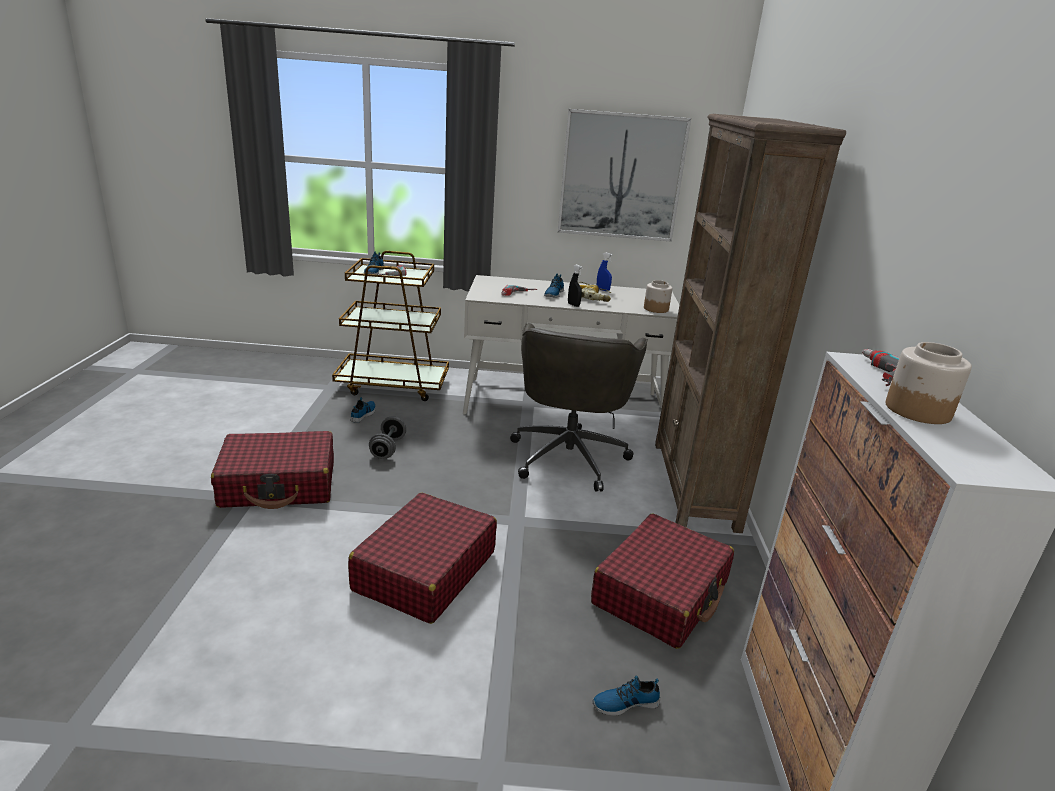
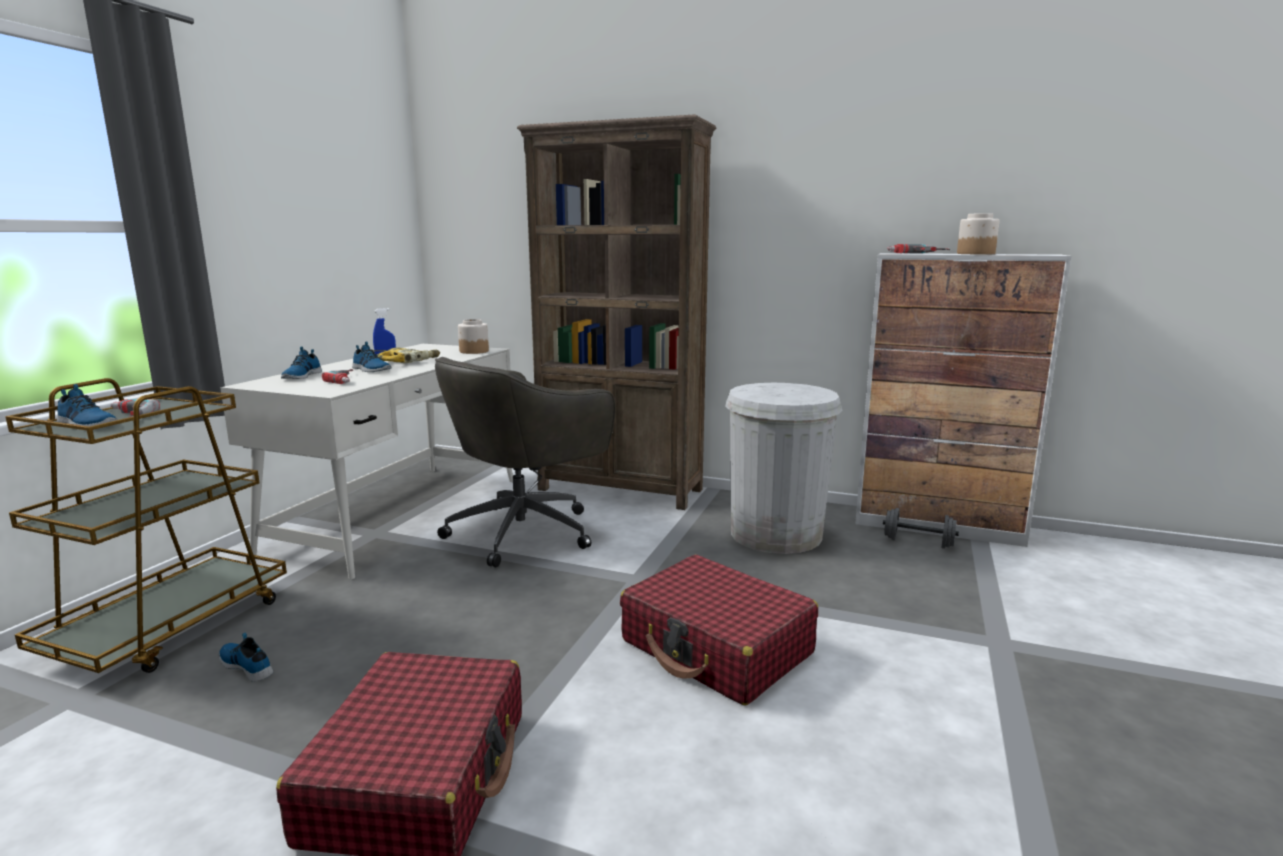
camera: 70 degrees left, 10 degrees down
(388, 448) = (394, 650): grey dumbbell -> grey dumbbell (918, 543)
(569, 456) = (526, 531): grey office chair -> grey office chair turned 105 degrees clockwise
(573, 305) = (423, 368): black spray bottle -> none
(621, 176) = (333, 218): picture -> none
(625, 702) = (907, 573): shoe -> shoe (301, 376)
(661, 593) = (775, 534): red suitcase -> white trash can

